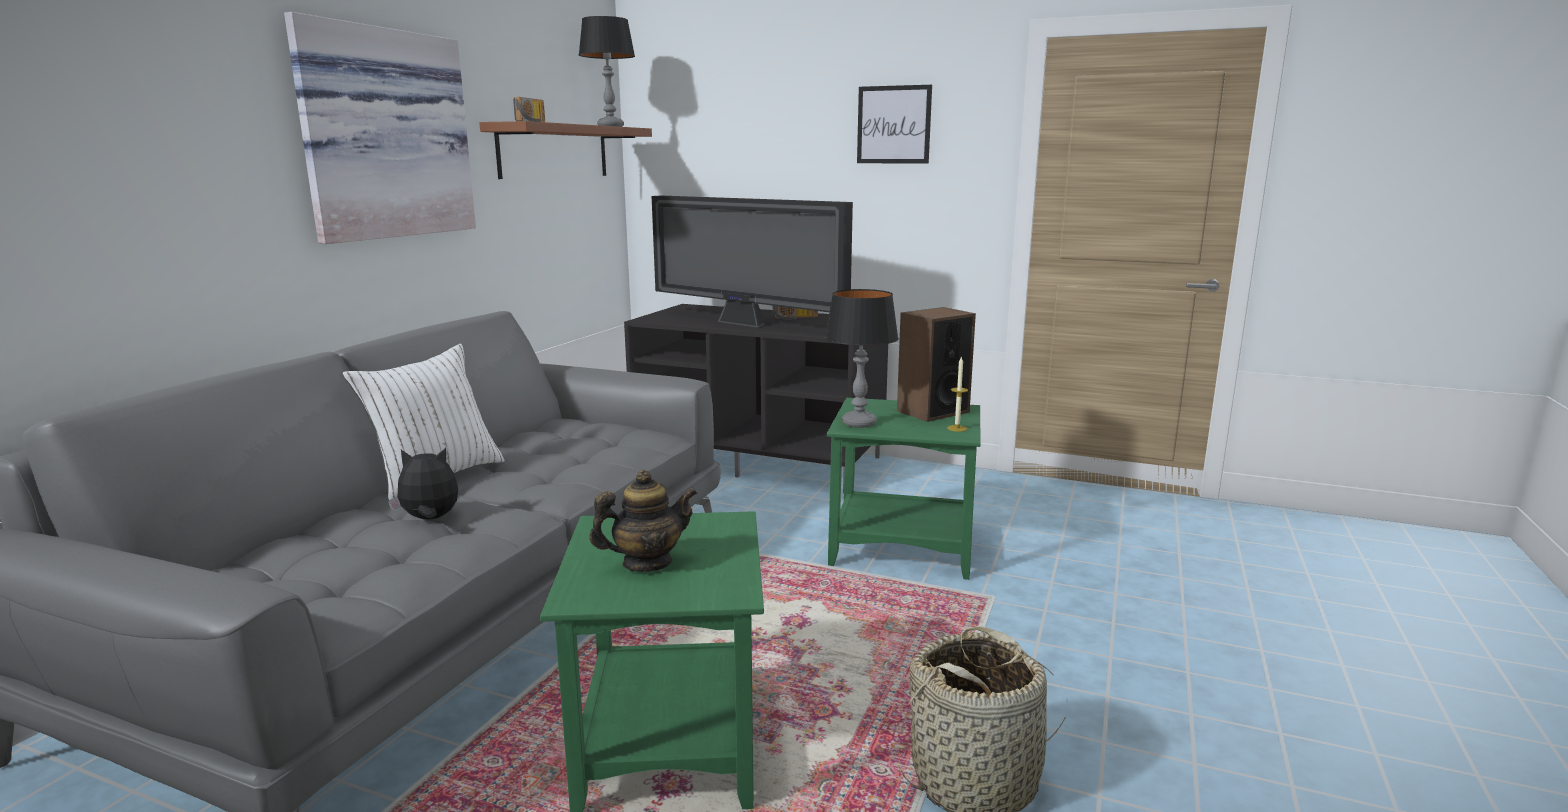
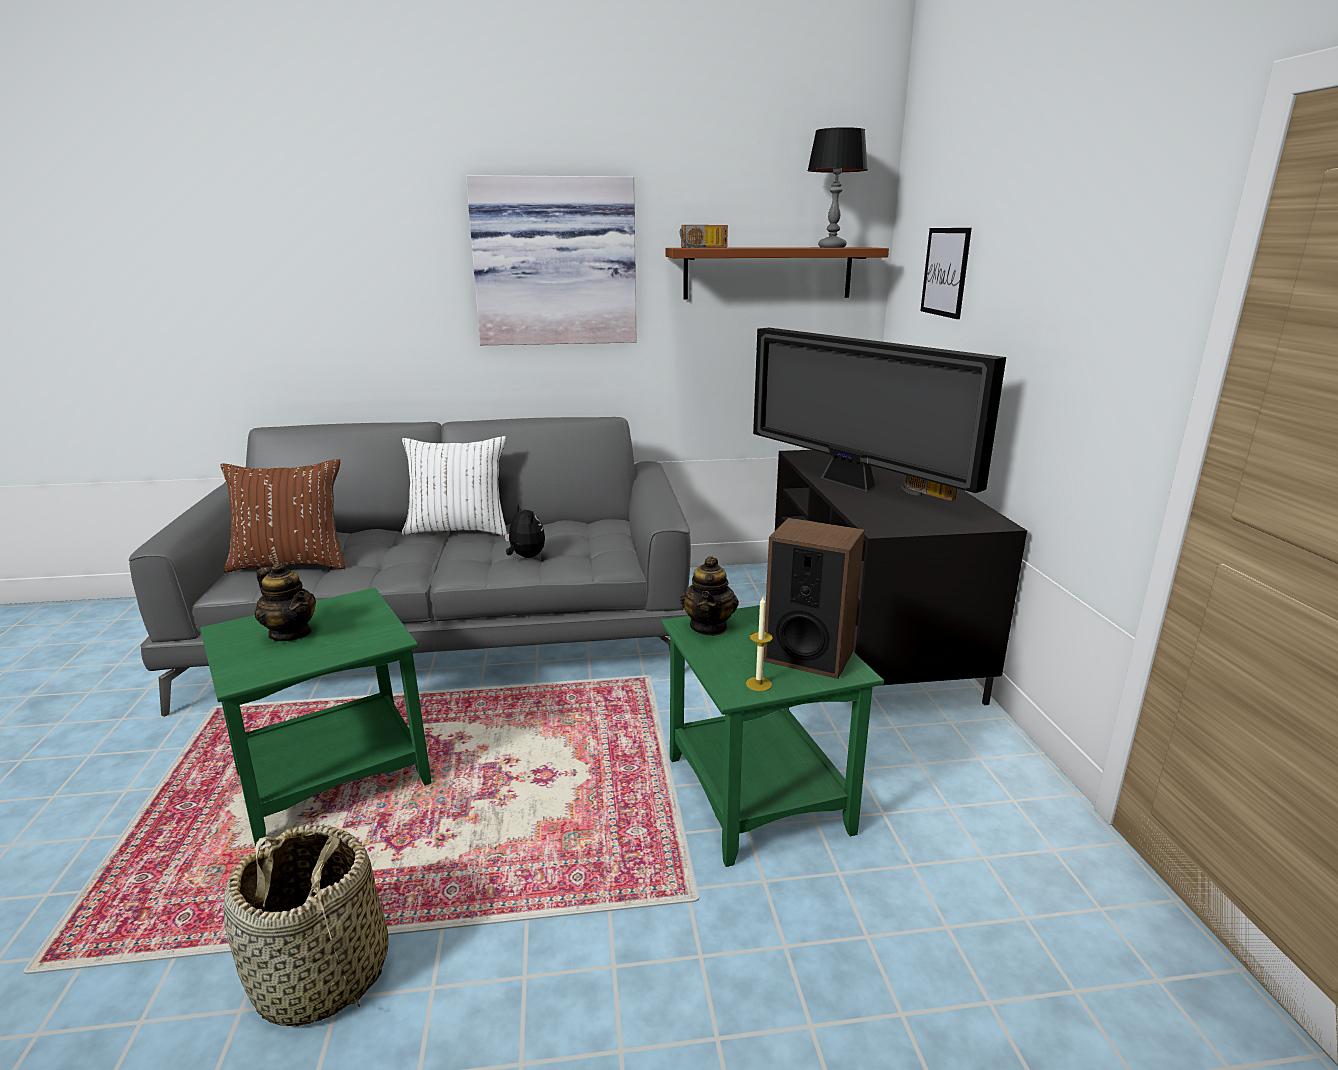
camera: 60 degrees right, 5 degrees up
(345, 575) = (291, 563): none -> brown pillow
(430, 519) = (384, 553): plush toy -> plush toy (525, 556)
(745, 324) = (852, 484): television -> television turned 45 degrees counterclockwise
(859, 423) = (709, 627): table lamp -> teapot
(893, 125) = (1077, 255): picture -> picture (945, 272)

